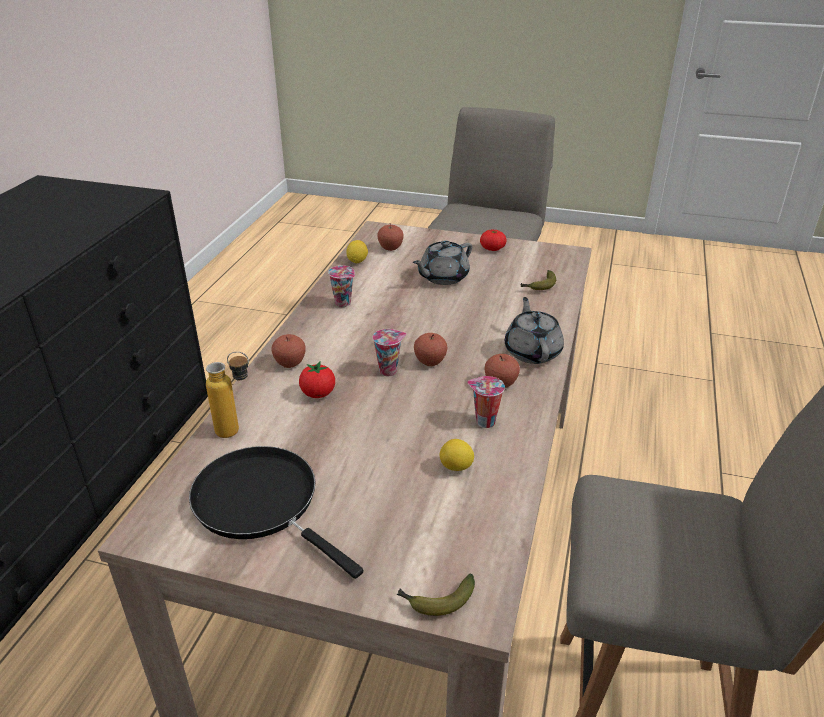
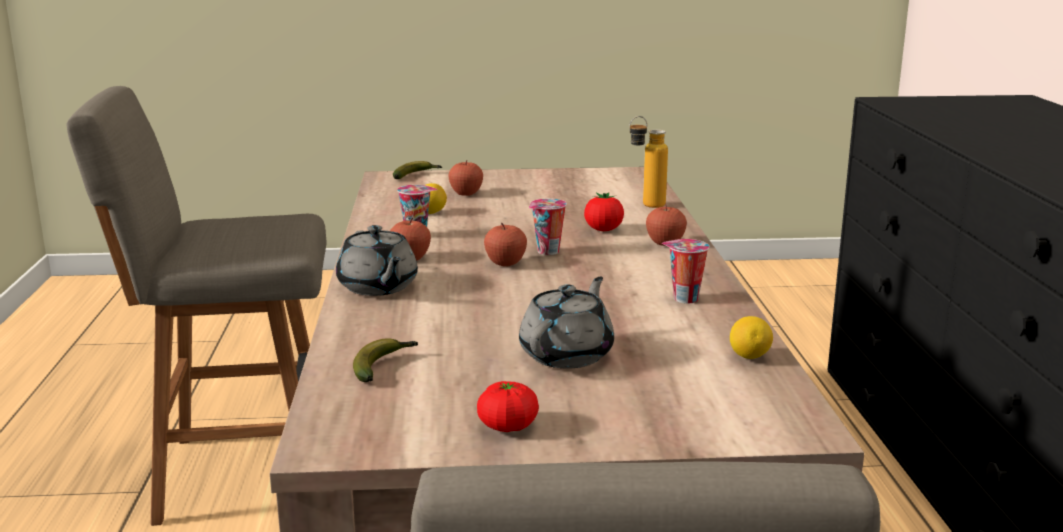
camera: 160 degrees right, 15 degrees down
(262, 503) = (573, 186): black frying pan -> none
(390, 248) = (721, 391): apple -> apple (466, 193)

